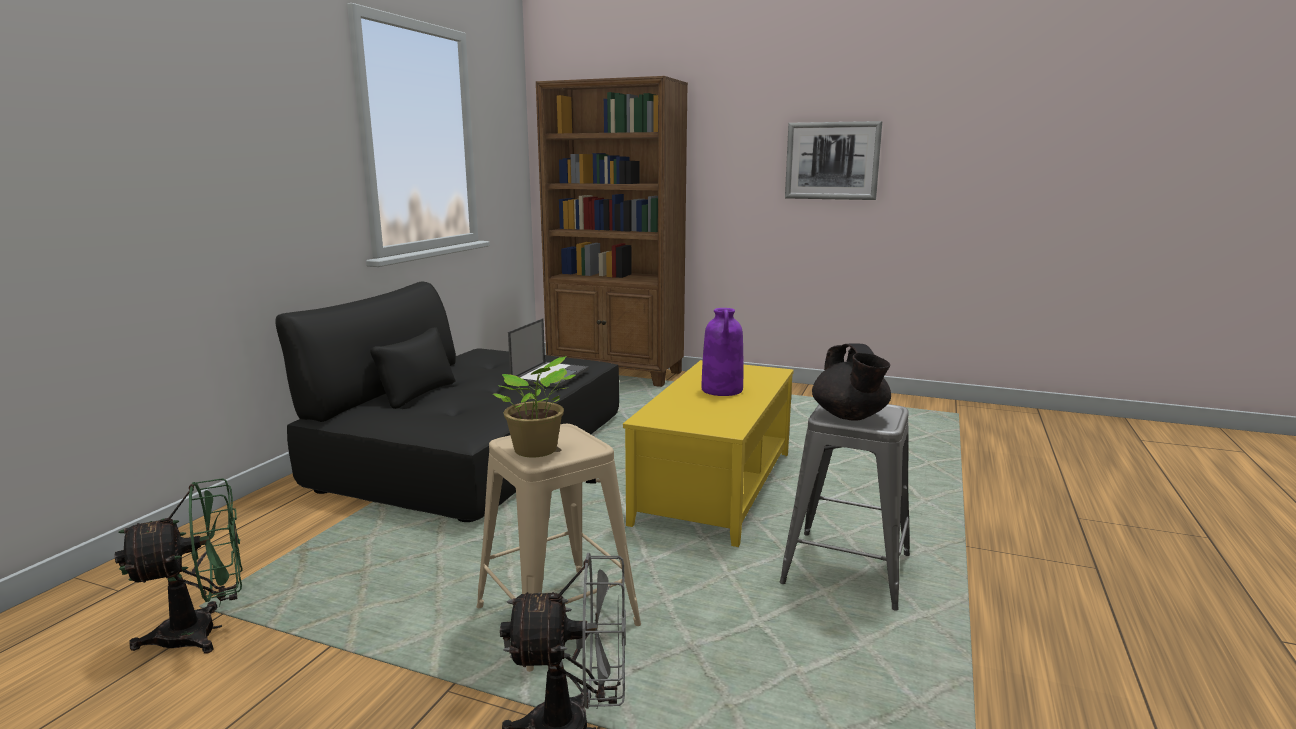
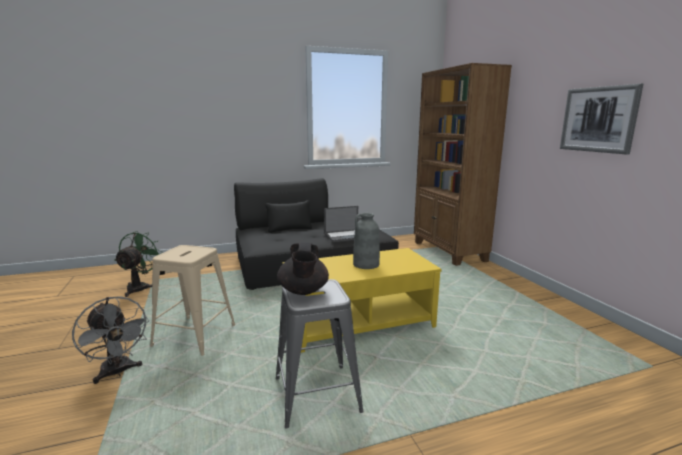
camera: 50 degrees right, 0 degrees up
(204, 631) = (140, 287): green fan -> green fan turned 105 degrees counterclockwise
(536, 451) = (174, 253): potted plant -> none
(722, 390) = (366, 264): purple vase -> grey vase
(850, 416) = (303, 291): black teapot -> black teapot turned 45 degrees counterclockwise

